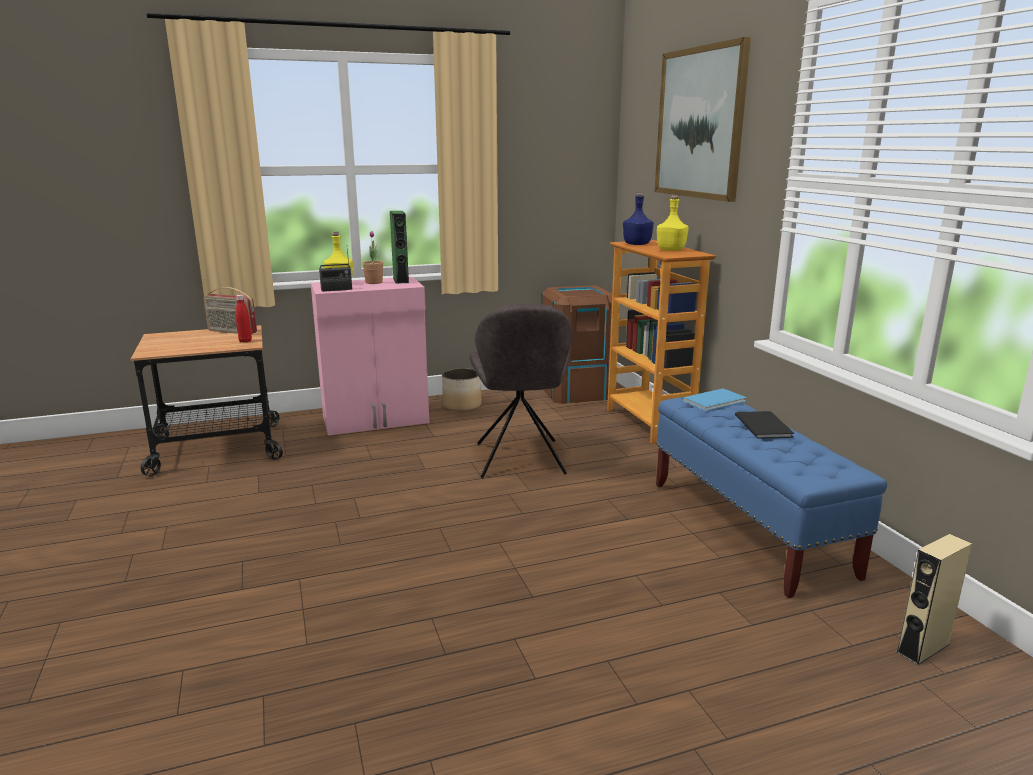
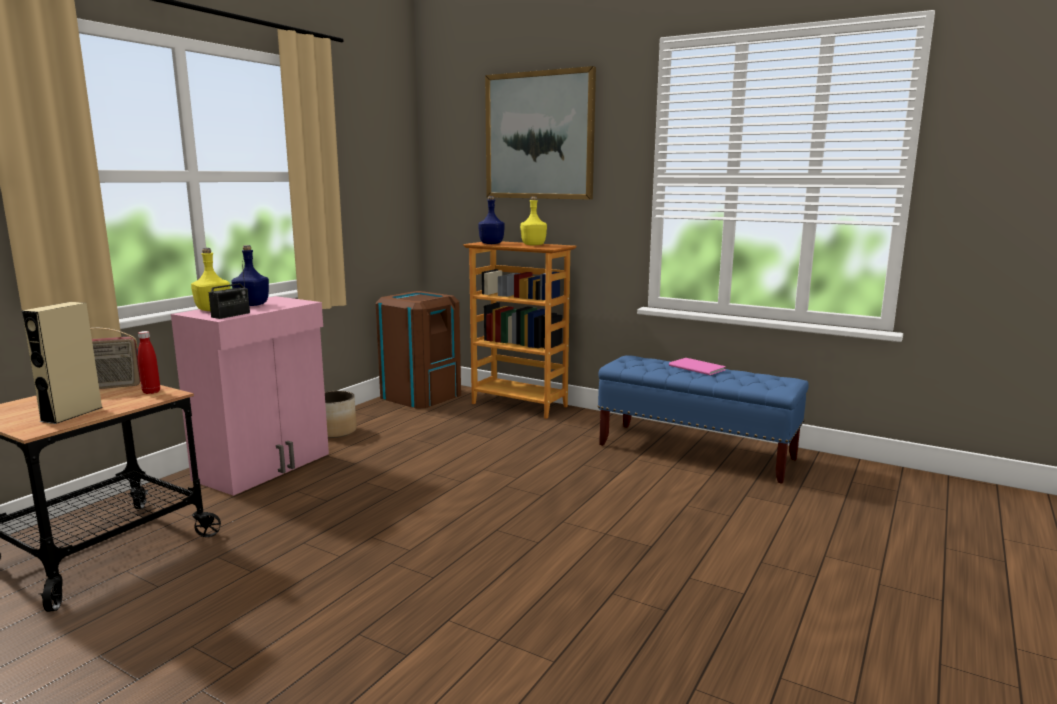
camera: 40 degrees left, 5 degrees down
(374, 282) = (252, 305): potted plant -> blue bottle
(400, 280) = (276, 300): green speaker -> none
(520, 460) = (470, 459): grey chair -> none
(716, 401) = (638, 360): blue book -> none
(764, 425) = (696, 367): black book -> pink book
(923, 648) = (872, 483): beige speaker -> beige speaker (72, 414)

